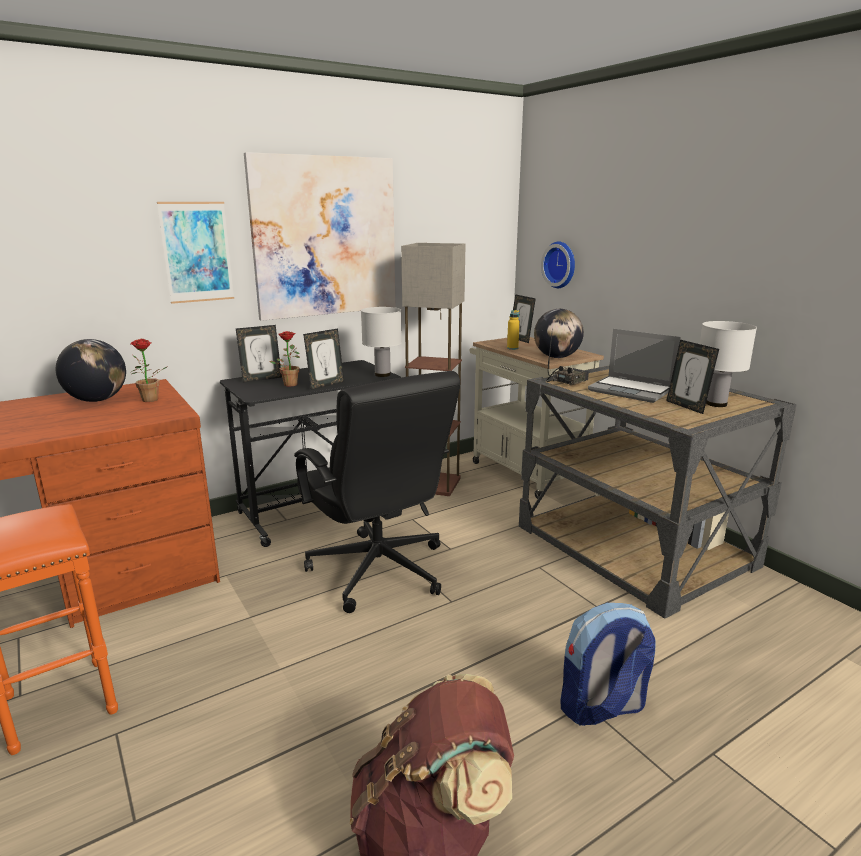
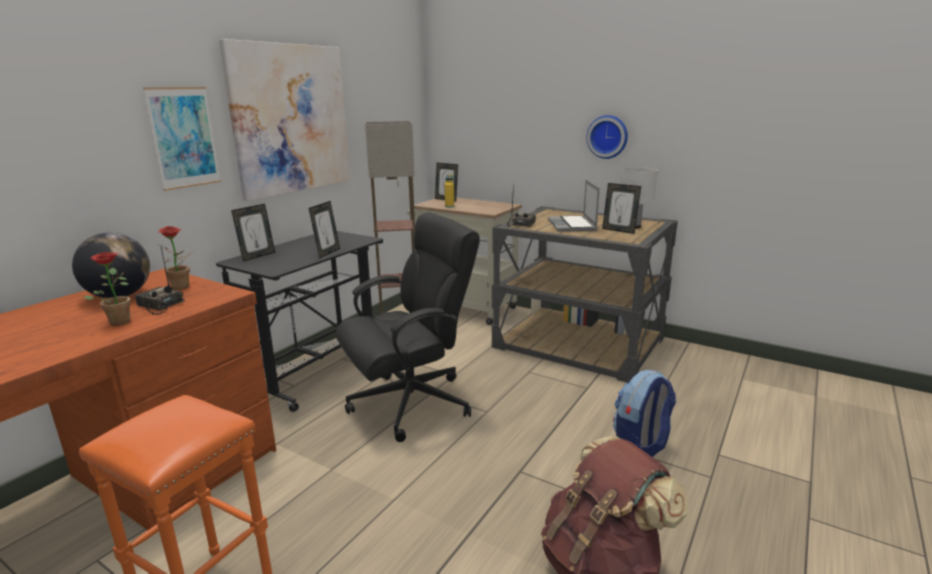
camera: 25 degrees left, 0 degrees up
(111, 414) = (159, 306): none -> radio
(290, 383) = (291, 256): potted plant -> potted plant (119, 321)
(378, 569) = (410, 403): black office chair -> black office chair turned 60 degrees counterclockwise
(382, 374) = (365, 239): white table lamp -> none
(556, 357) = (491, 209): globe -> none
(561, 264) = (473, 135): wall clock -> wall clock (608, 136)
(632, 391) = (572, 225): laptop -> laptop turned 75 degrees clockwise

